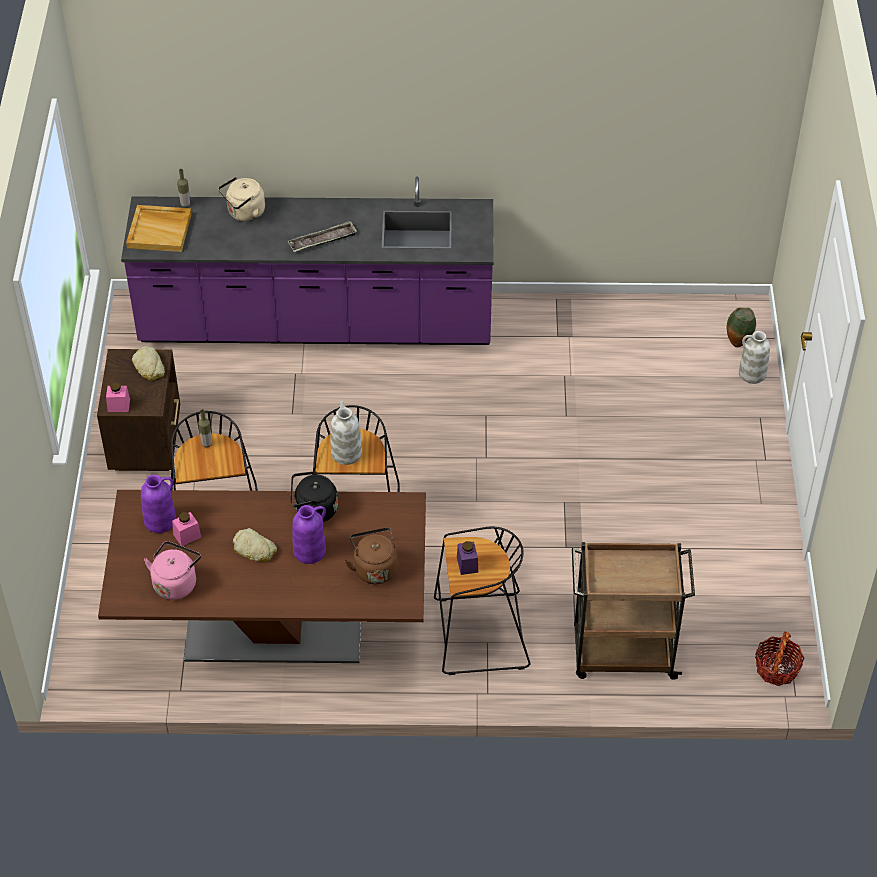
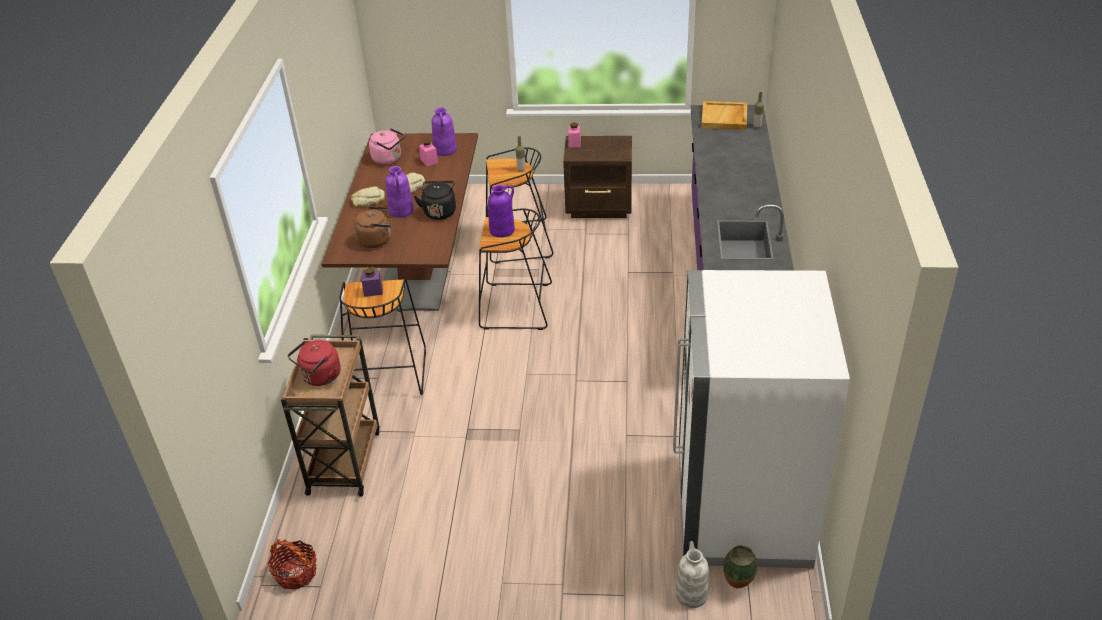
camera: 95 degrees right, 10 degrees down
(149, 367) = (612, 152): bread -> bread (368, 200)
(244, 213) = (751, 153): beige kettle -> none
(322, 240) = (722, 190): tray -> none
(346, 453) = (502, 230): white vase -> purple vase
(638, 576) = (319, 377): none -> red kettle
(652, 336) = (741, 509): none -> white fridge

